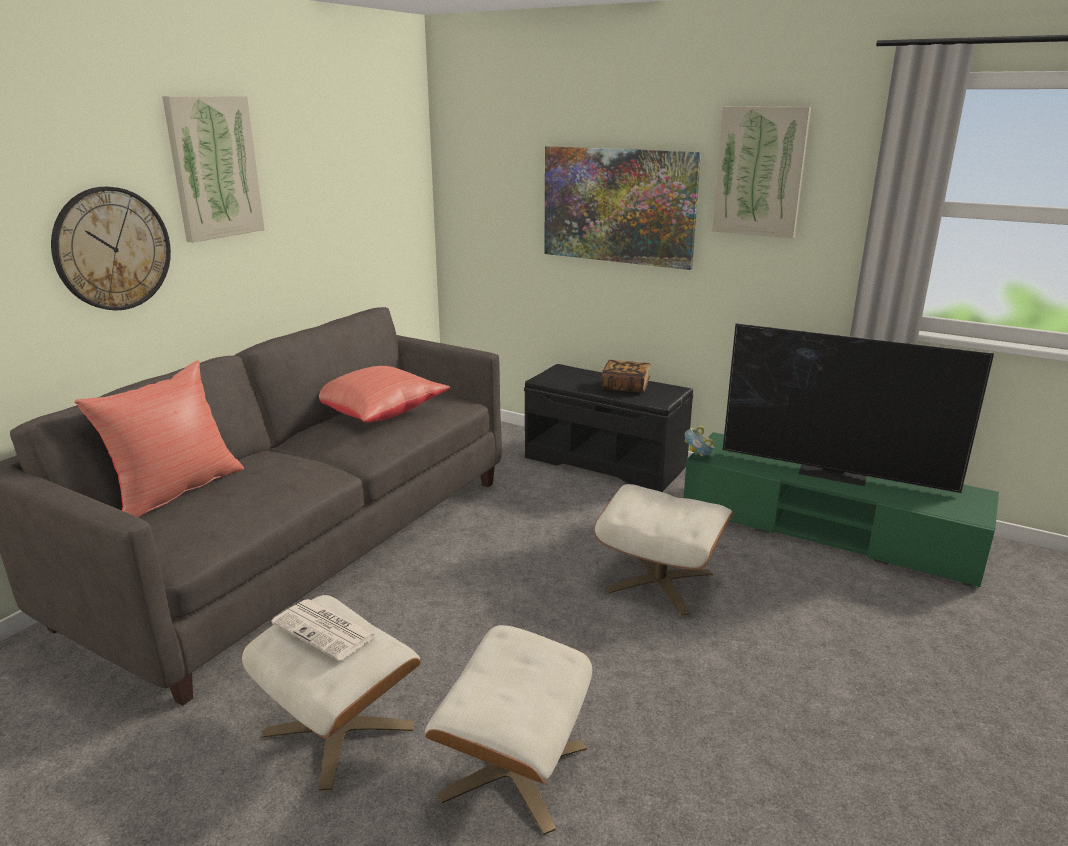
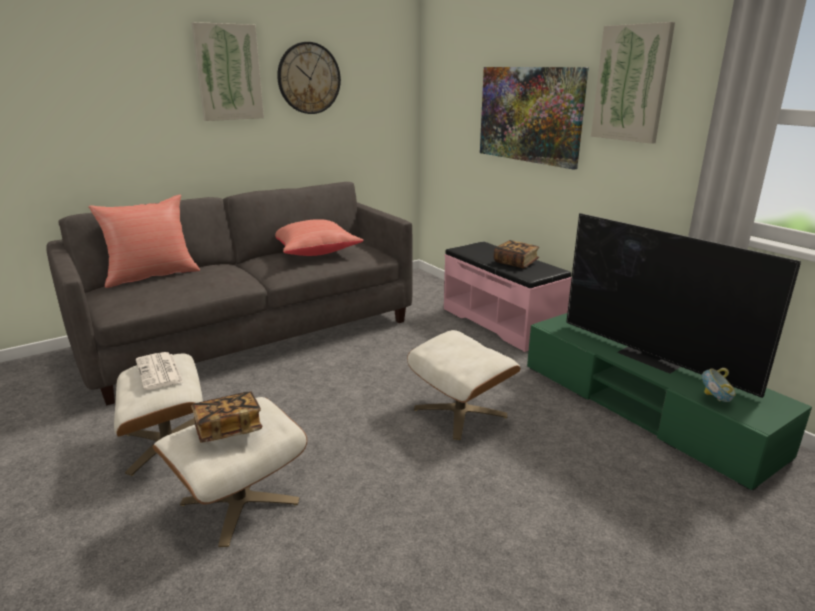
camera: 25 degrees right, 0 degrees up
(112, 249) = (149, 119): wall clock -> wall clock (309, 78)
(514, 678) = (228, 429): none -> book
(605, 461) = (501, 322): black bench -> pink bench
(698, 456) = (543, 324): bowl -> bowl (715, 400)

